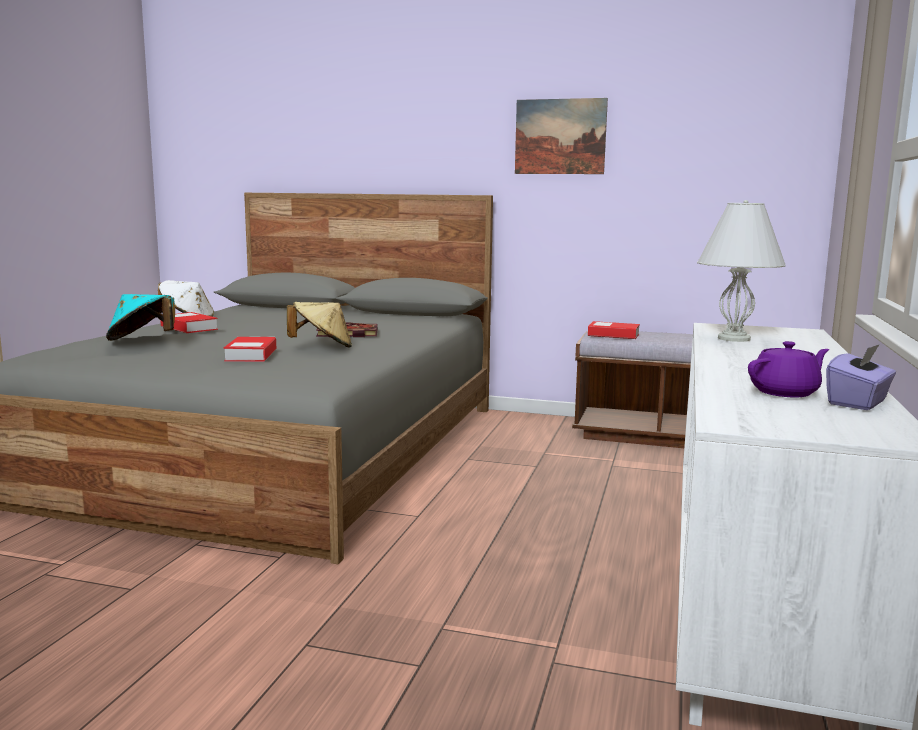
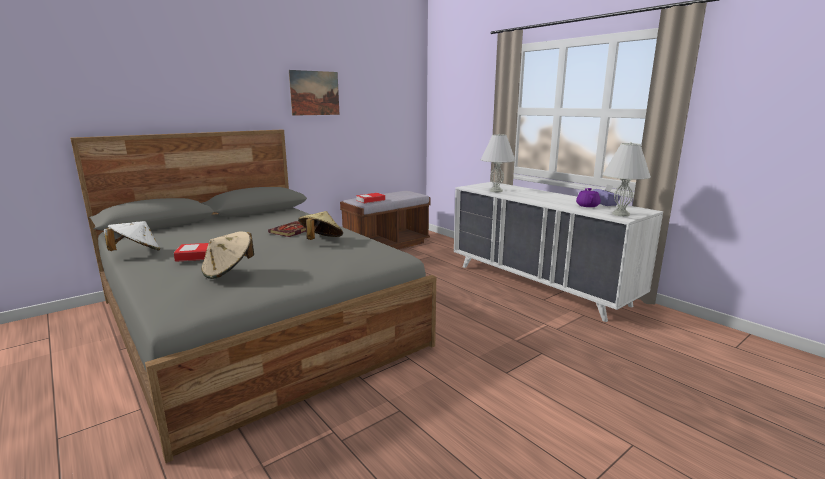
camera: 55 degrees left, 5 degrees up
(141, 340) = (228, 271): turquoise hat -> beige hat
(251, 355) = (314, 256): book -> none
(769, 419) = (621, 214): none -> white table lamp

